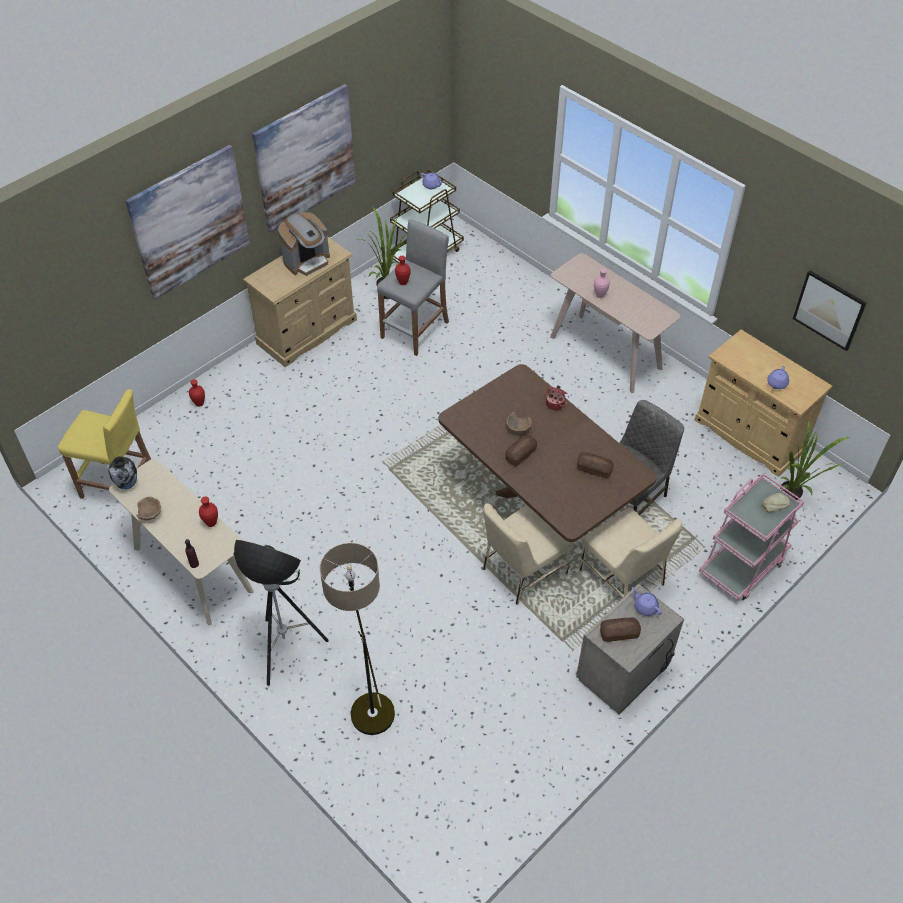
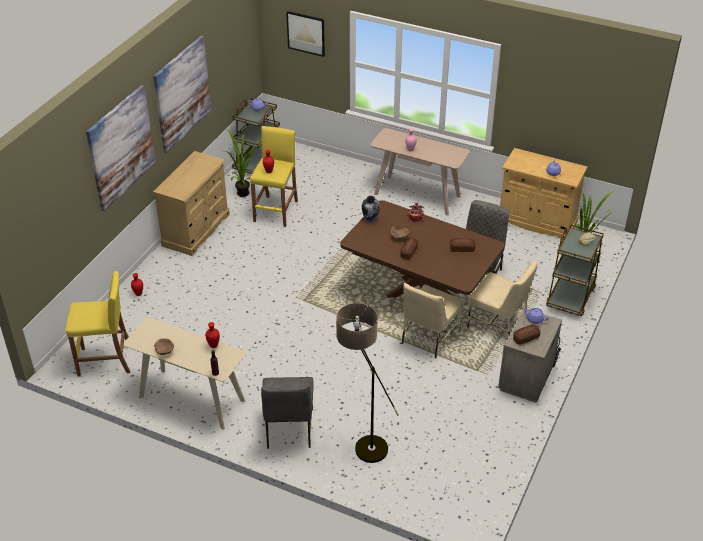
camera: 20 degrees left, 10 degrees down
(128, 485) = (137, 338): vase -> vase (370, 219)
(286, 650) = (288, 429): floor lamp -> grey chair
(307, 261) = (194, 170): coffee machine -> none
(415, 330) = (276, 211): grey stool -> yellow stool
(742, 565) = (570, 297): pink cart -> brown cart
(829, 310) = (575, 113): picture -> picture (306, 33)

